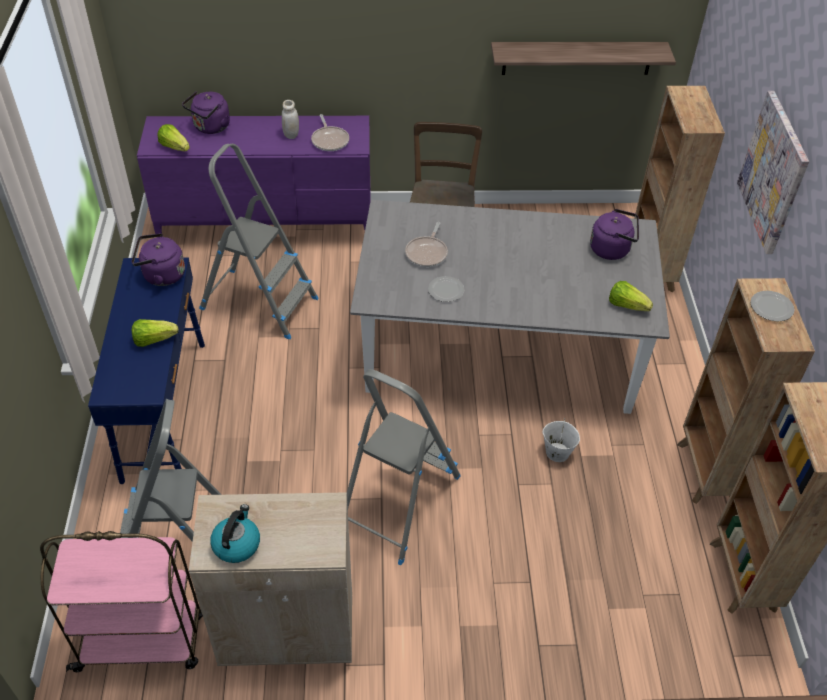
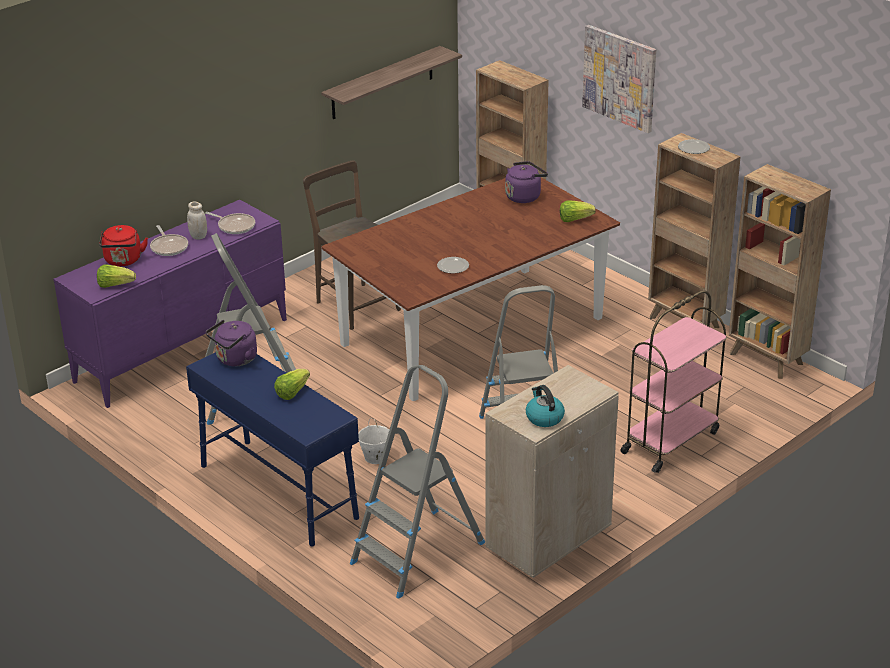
camera: 40 degrees left, 15 degrees down
(142, 643) = (462, 606): pink cart -> pink cart (671, 442)
(210, 127) = (123, 261): purple kettle -> red kettle
(427, 253) = (409, 254): frying pan -> frying pan (169, 247)
(500, 351) = (472, 331): grey dining table -> brown dining table
(557, 452) = (584, 362): white bucket -> white bucket (375, 457)

